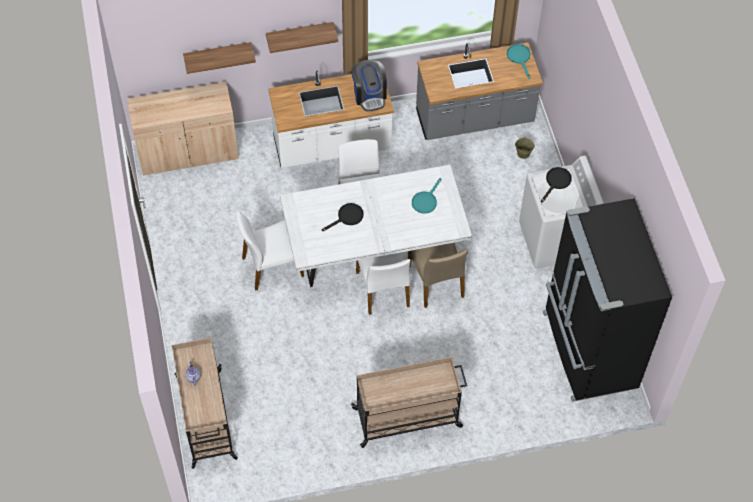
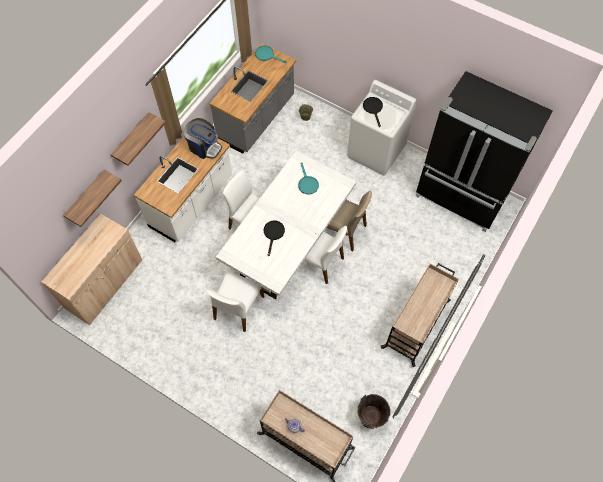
camera: 45 degrees left, 5 degrees up
(279, 451) = (370, 417): none -> brown bucket

